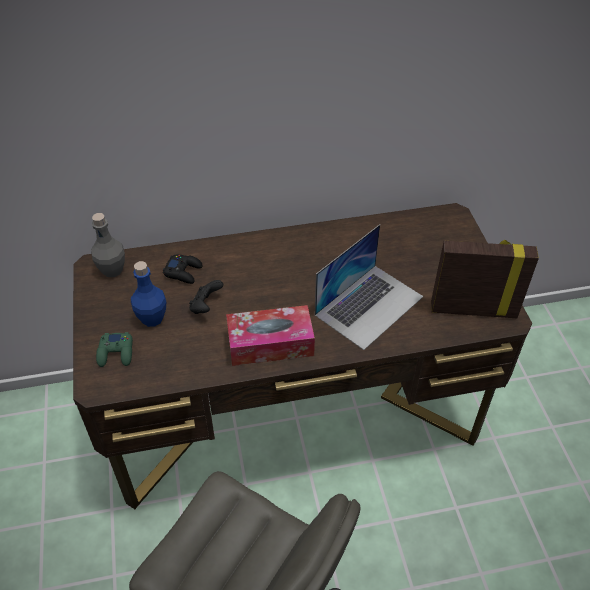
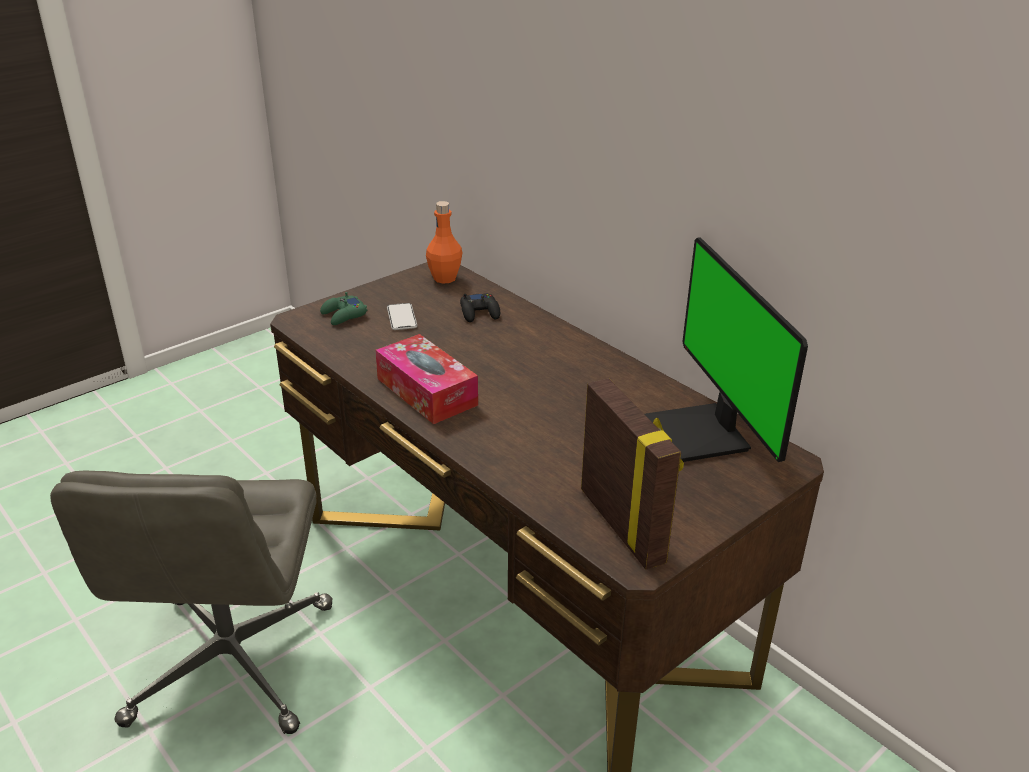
camera: 60 degrees right, 15 degrees down
(112, 270) = (444, 278): grey bottle -> orange bottle
(152, 318) = (402, 317): blue bottle -> phone
(206, 306) = (444, 339): black game controller -> none
(369, 305) = (547, 439): laptop -> none
(407, 236) = (701, 434): none -> monitor

